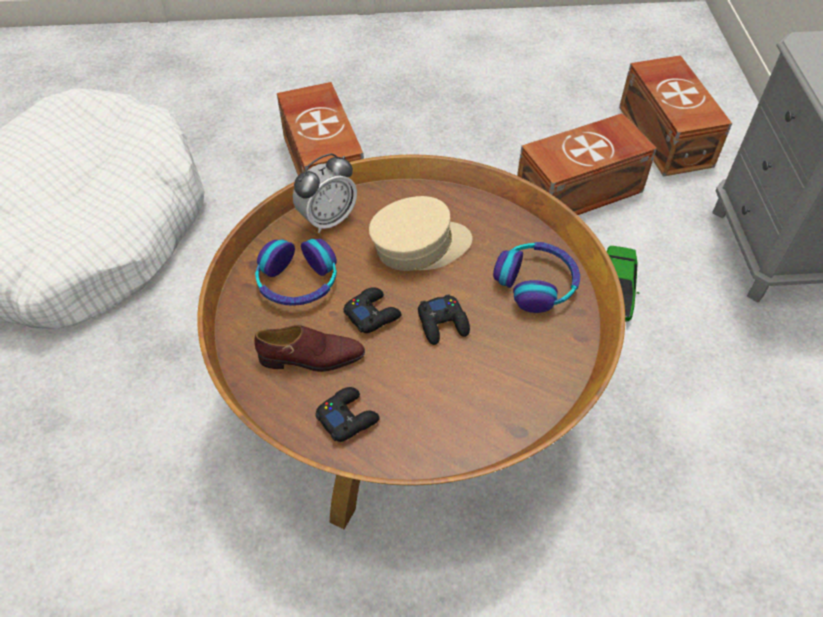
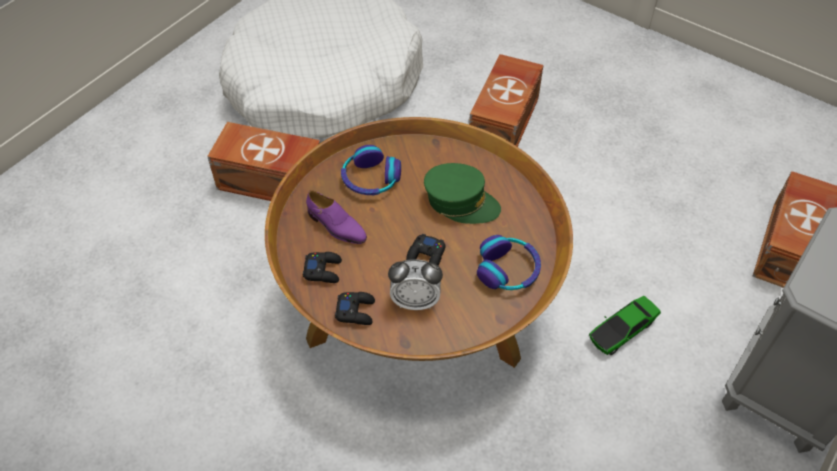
camera: 40 degrees right, 0 degrees up
(312, 358) = (336, 226): brown shoe -> purple shoe
(327, 219) = (423, 152): alarm clock -> alarm clock (415, 301)
(372, 314) = (392, 224): black game controller -> black game controller (356, 311)
(419, 246) = (461, 202): beige cap -> green cap
(581, 191) = (672, 247): brown storage box -> brown storage box (271, 182)

